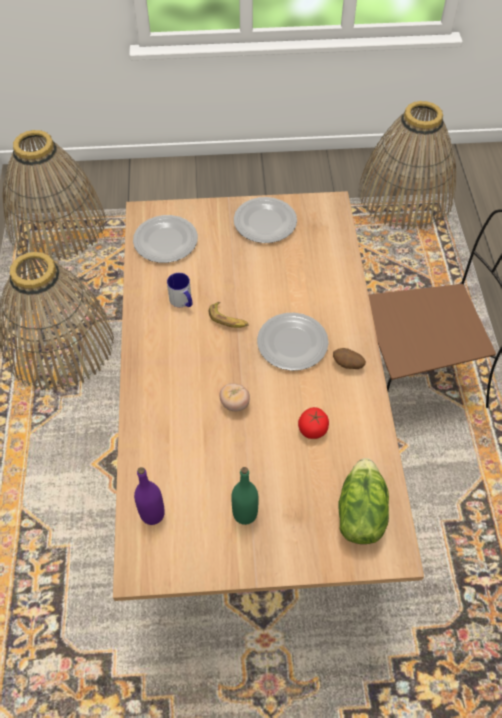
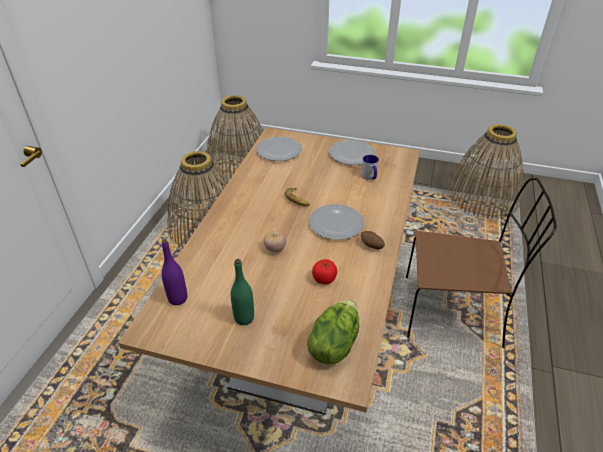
camera: 20 degrees right, 15 degrees down
(183, 301) = (272, 183): mug -> mug (370, 177)

